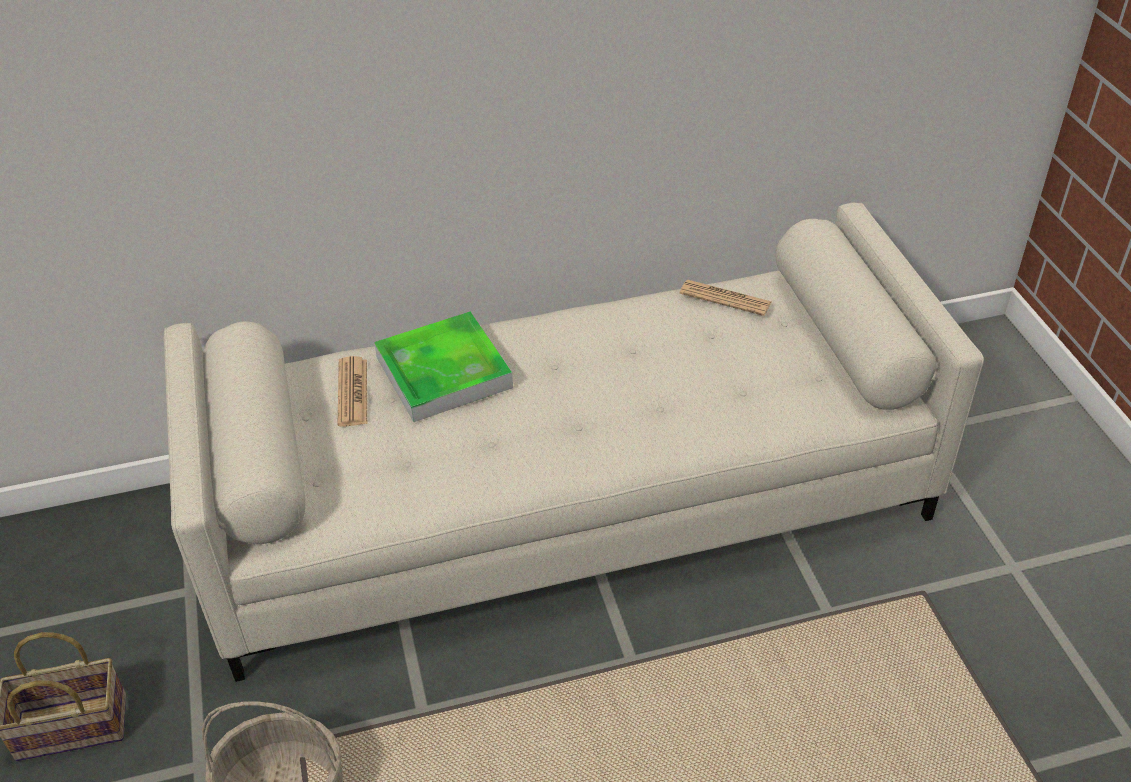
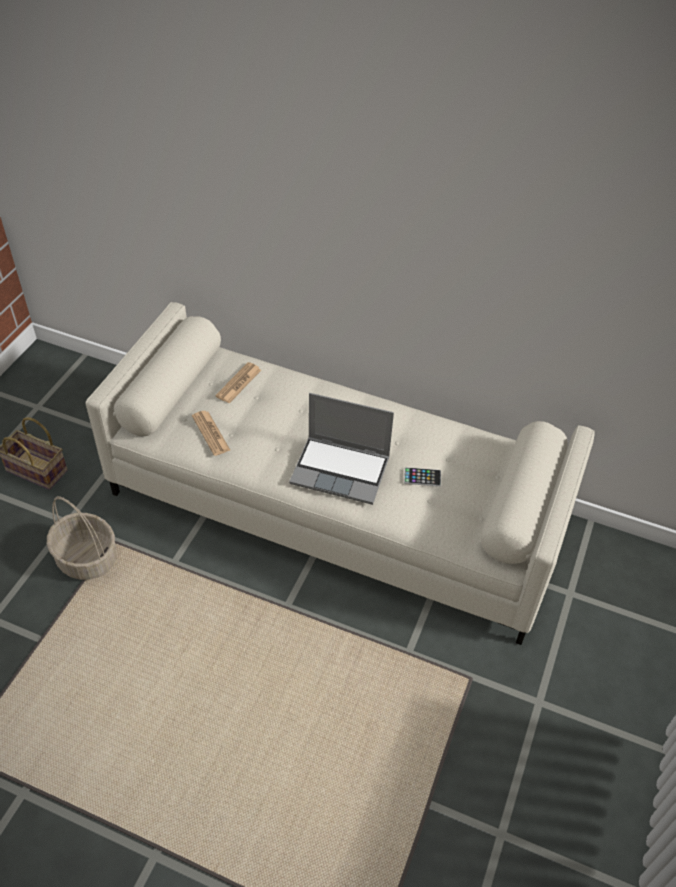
camera: 35 degrees right, 5 degrees up
(443, 372) = (289, 398): tray -> none
(608, 418) = (342, 470): none -> laptop
(710, 369) = (422, 477): none -> phone
(725, 298) = (475, 443): newspaper -> newspaper (211, 433)

